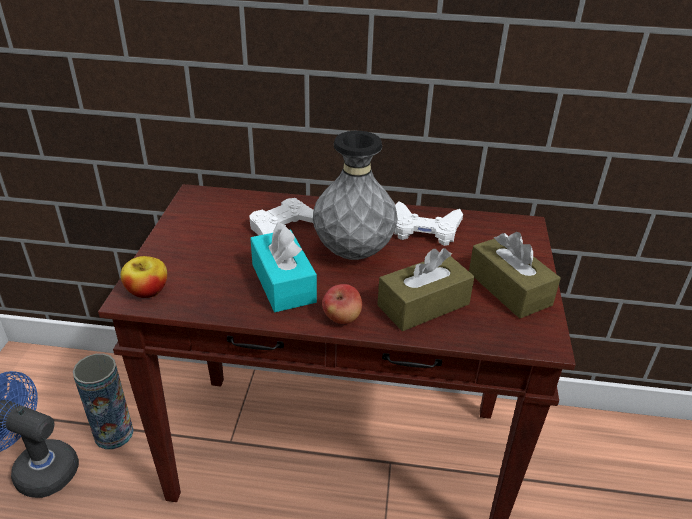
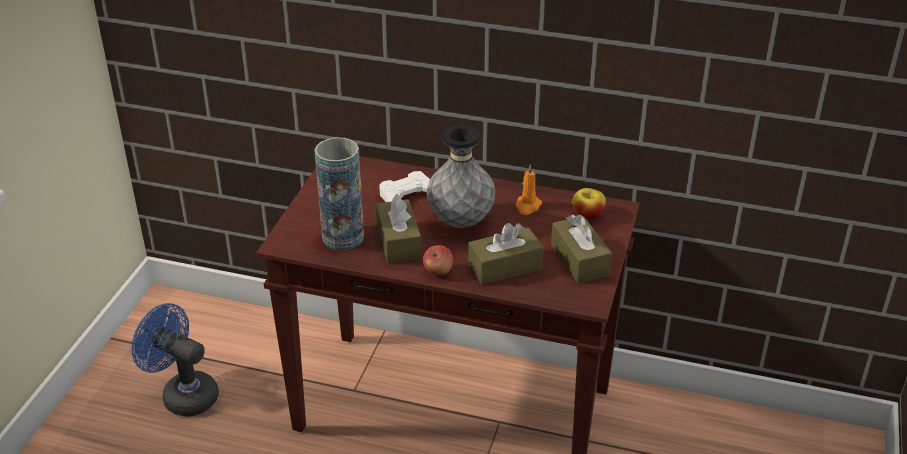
camera: 10 degrees right, 0 degrees up
(114, 433) = (249, 373): vase -> vase (343, 237)
(147, 291) = (293, 240): apple -> apple (587, 215)
(283, 283) = (398, 242): turquoise tissue box -> brown tissue box
(425, 229) = (527, 206): white game controller -> orange candle

